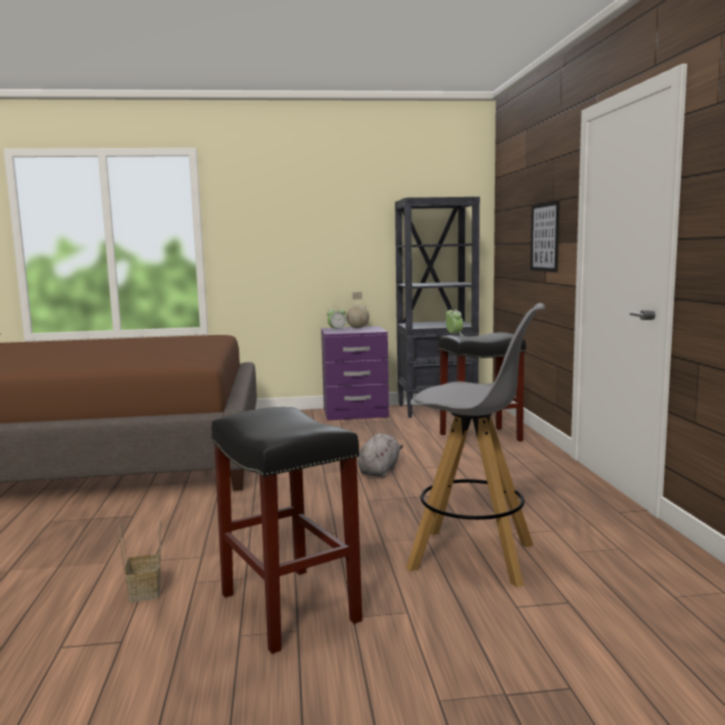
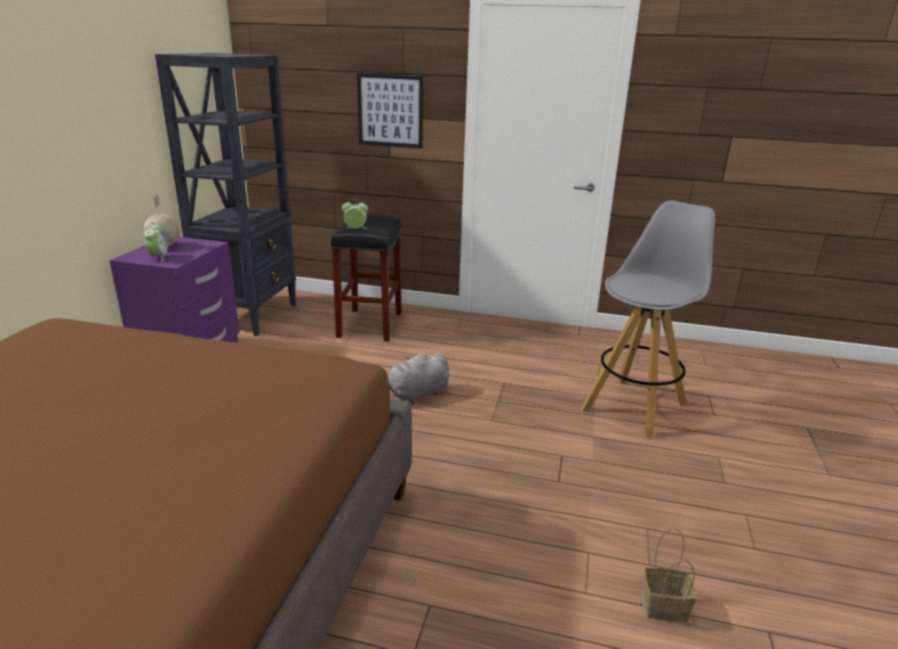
camera: 70 degrees left, 15 degrees up
(287, 607) = (706, 512): black stool -> none
(379, 471) = (416, 395): grey plush toy -> grey plush toy turned 75 degrees counterclockwise

